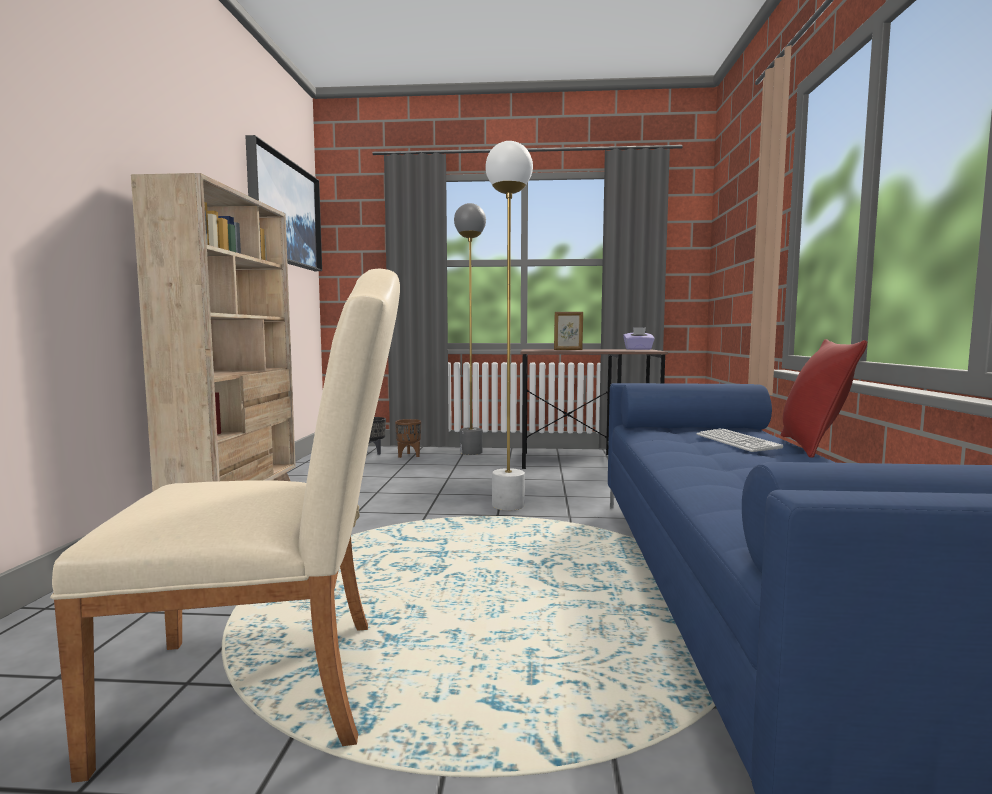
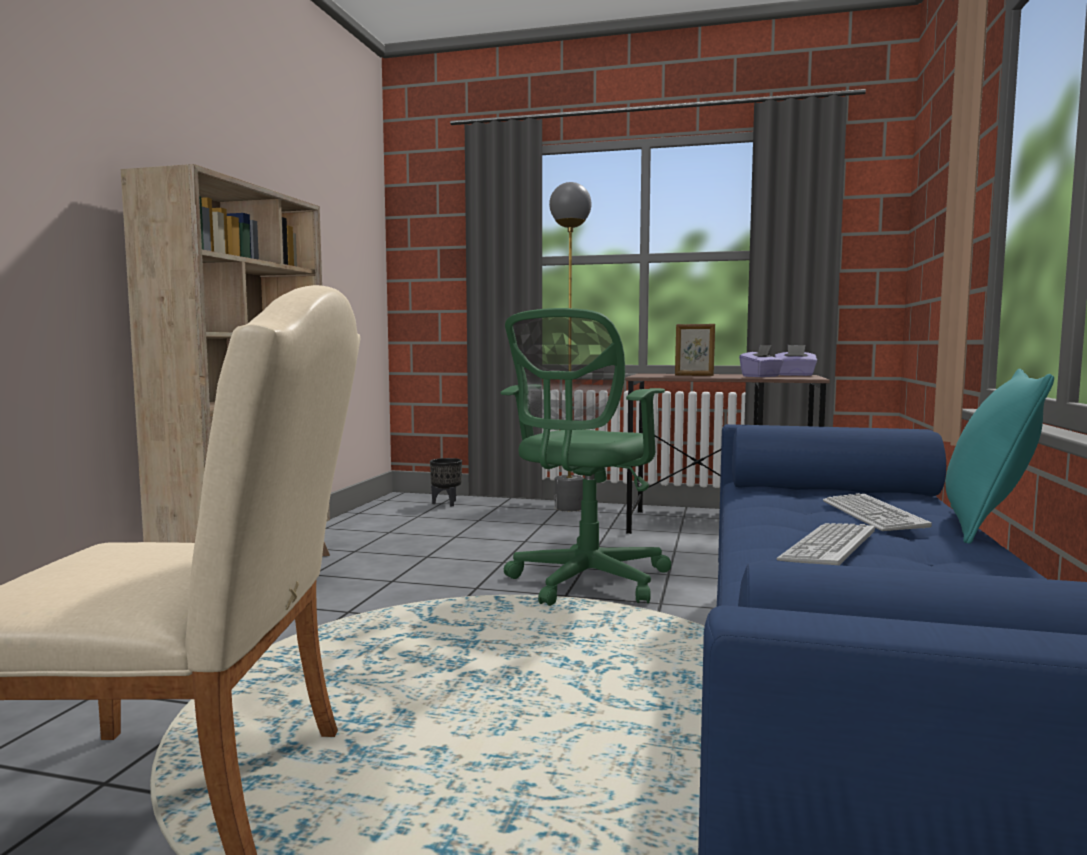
camera: 10 degrees right, 0 degrees up
(284, 212) = (337, 202): picture -> none
(408, 456) = (487, 509): brown planter -> none
(508, 505) = (585, 583): white floor lamp -> green office chair
(617, 350) = (761, 376): none -> purple tissue box
(726, 463) = (828, 546): none -> keyboard
(812, 447) = (986, 527): red pillow -> turquoise pillow

